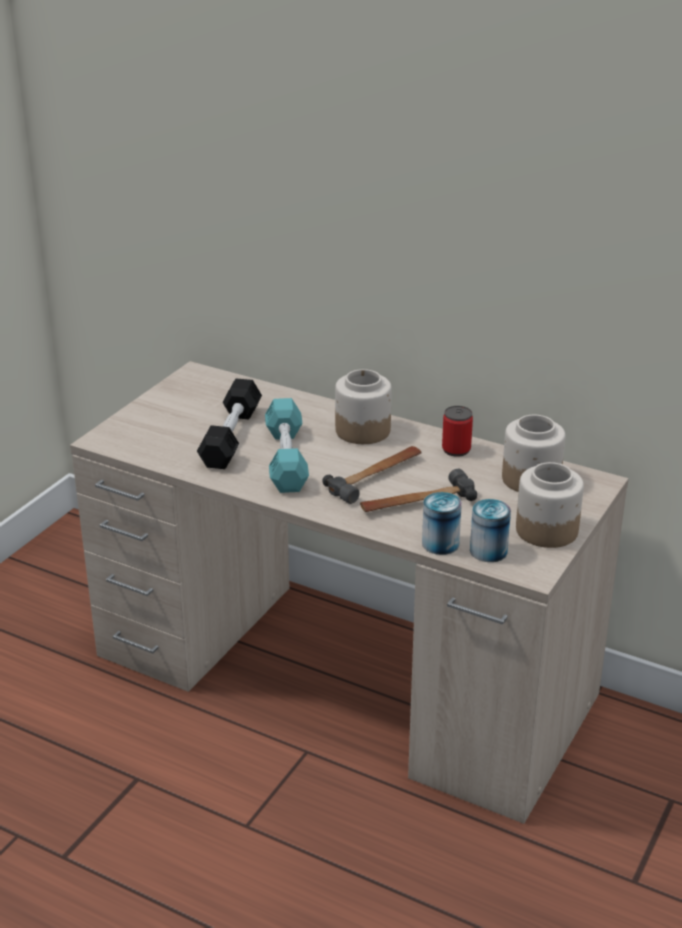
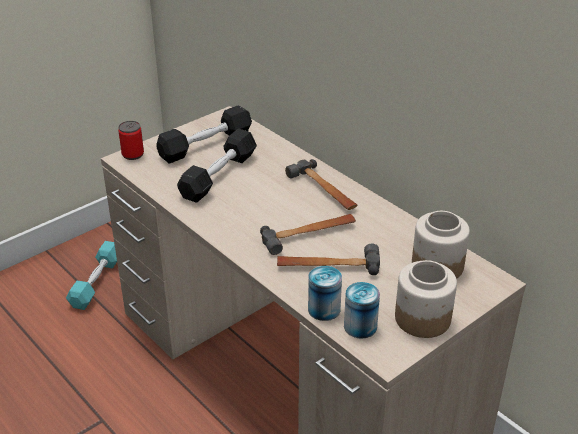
camera: 20 degrees right, 5 degrees up
(191, 407) = (205, 145): none -> black dumbbell
(286, 458) = (248, 203): turquoise dumbbell -> turquoise dumbbell (96, 282)
(362, 430) = (323, 190): jar -> hammer
(456, 450) = (389, 224): can -> can (133, 154)

